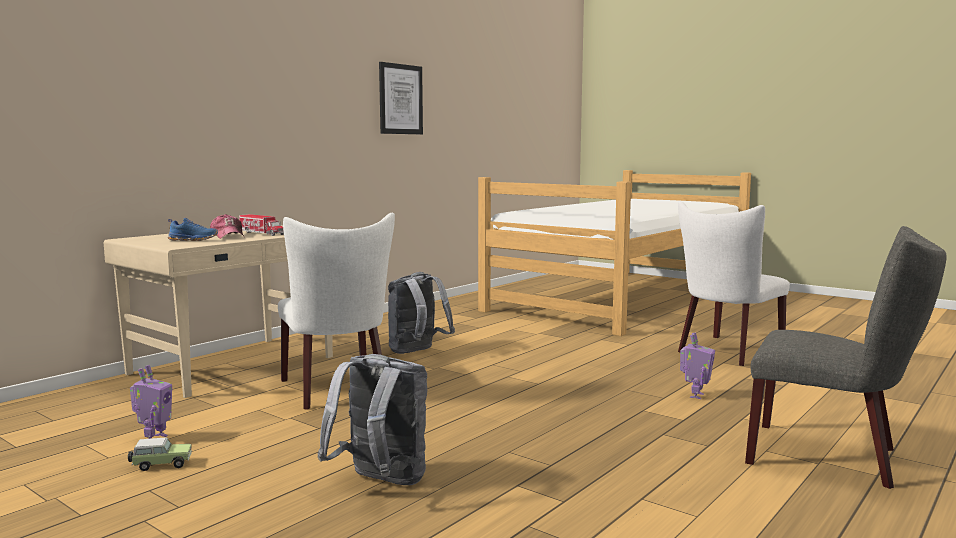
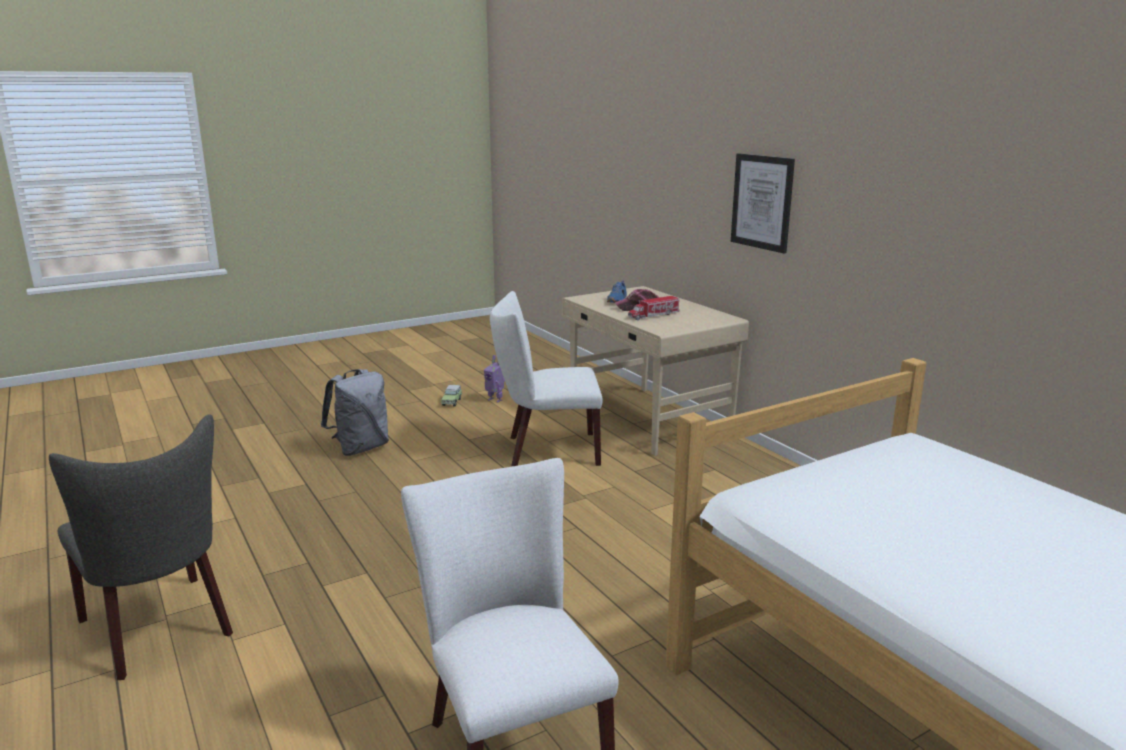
camera: 110 degrees right, 10 degrees up
(400, 99) = (956, 199): picture -> picture (762, 202)
(417, 352) = (649, 495): grey backpack -> none
(695, 395) = (369, 621): toy robot -> none
(832, 457) = (161, 630): grey chair -> grey chair turned 90 degrees counterclockwise

